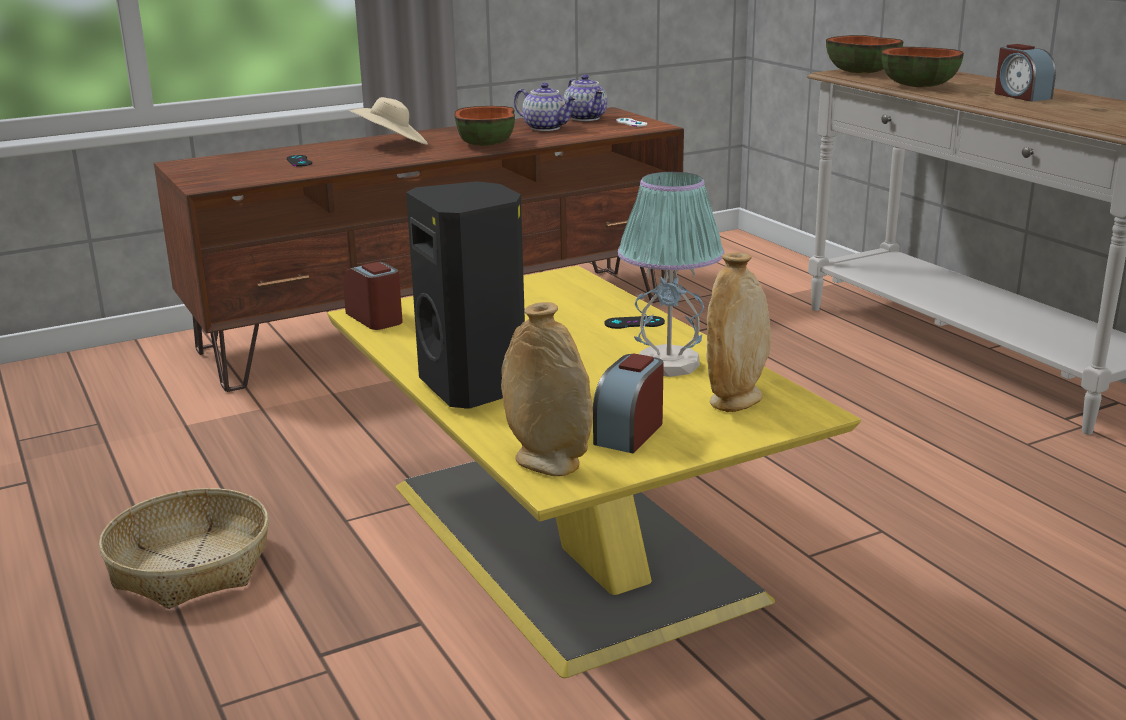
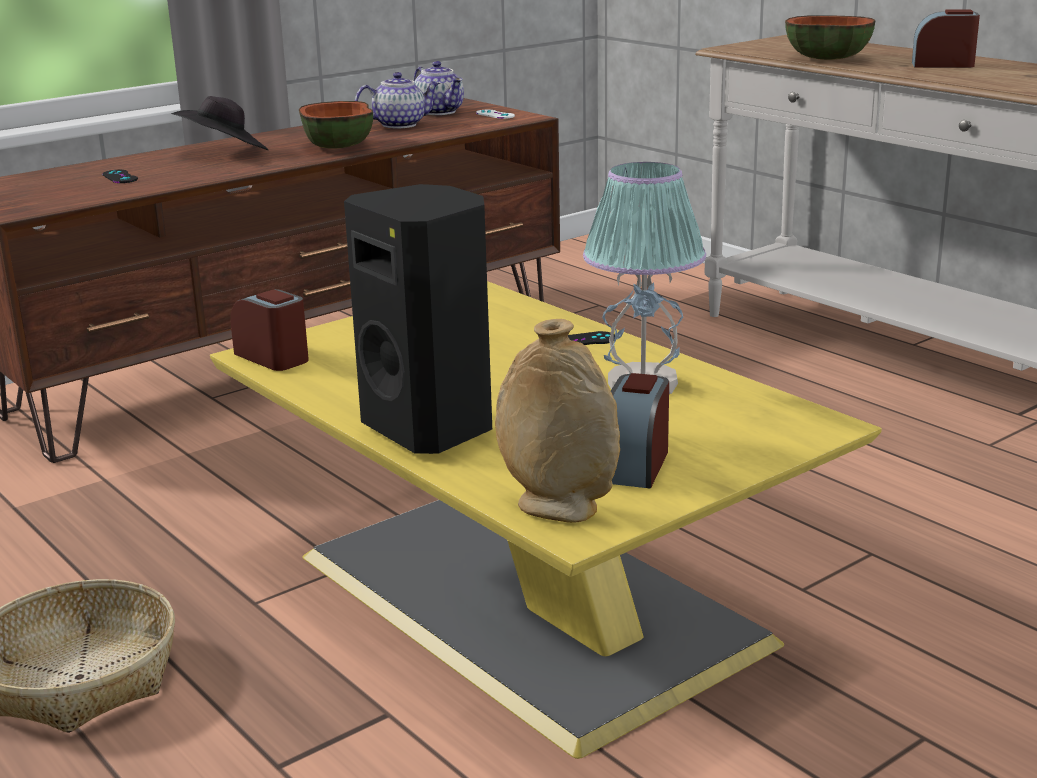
camera: 10 degrees left, 0 degrees up
(391, 145) = (224, 153): beige hat -> black hat
(546, 128) = (399, 124): teapot -> teapot turned 45 degrees counterclockwise
(736, 400) = (737, 419): beige vase -> none
(862, 72) = (756, 46): bowl -> none
(1021, 96) = (943, 65): alarm clock -> alarm clock turned 135 degrees clockwise

